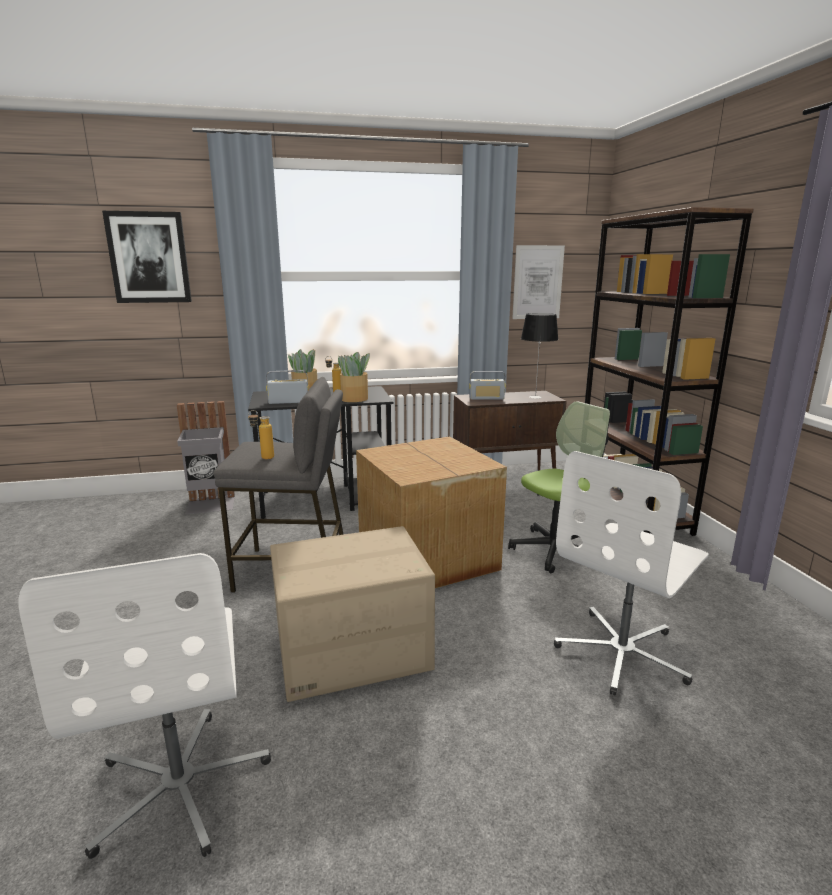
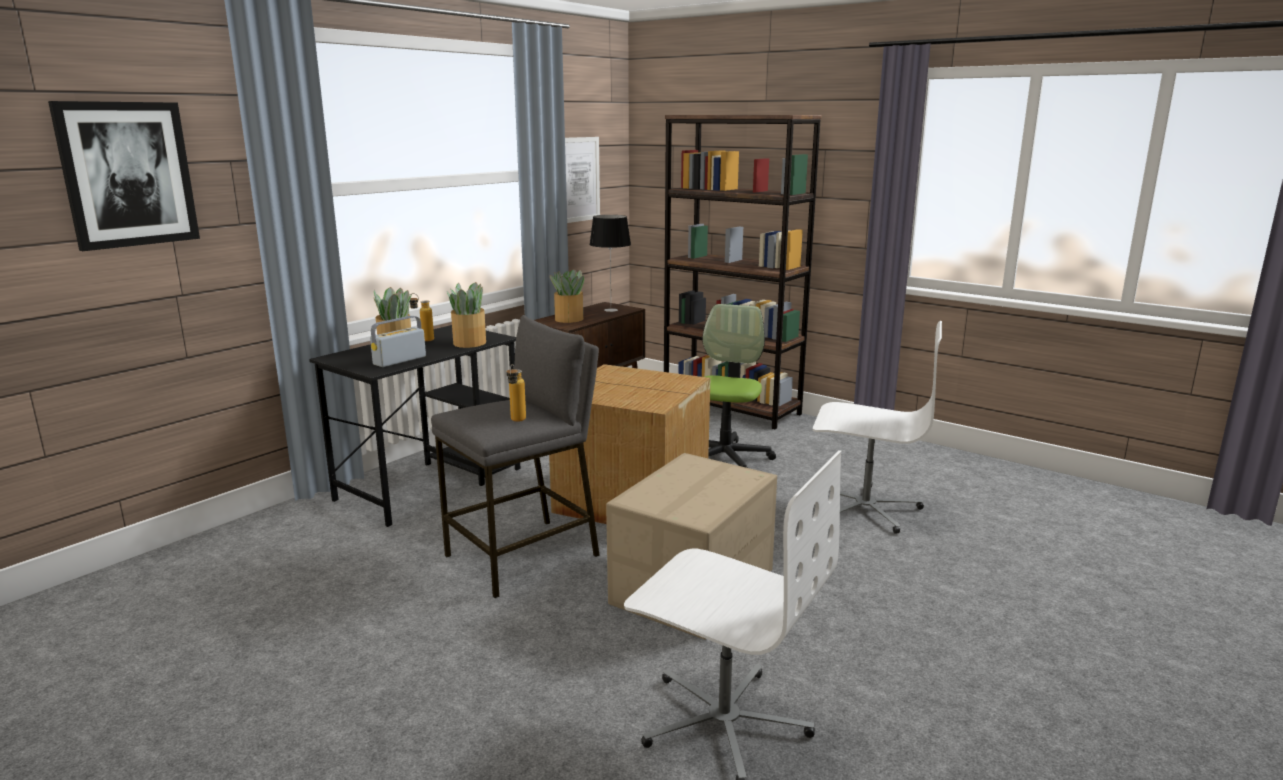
camera: 40 degrees left, 0 degrees up
(211, 505) = (285, 536): grey trash can -> none
(486, 398) = (568, 319): radio -> potted plant
(622, 653) = (864, 508): white office chair -> white office chair turned 75 degrees counterclockwise

